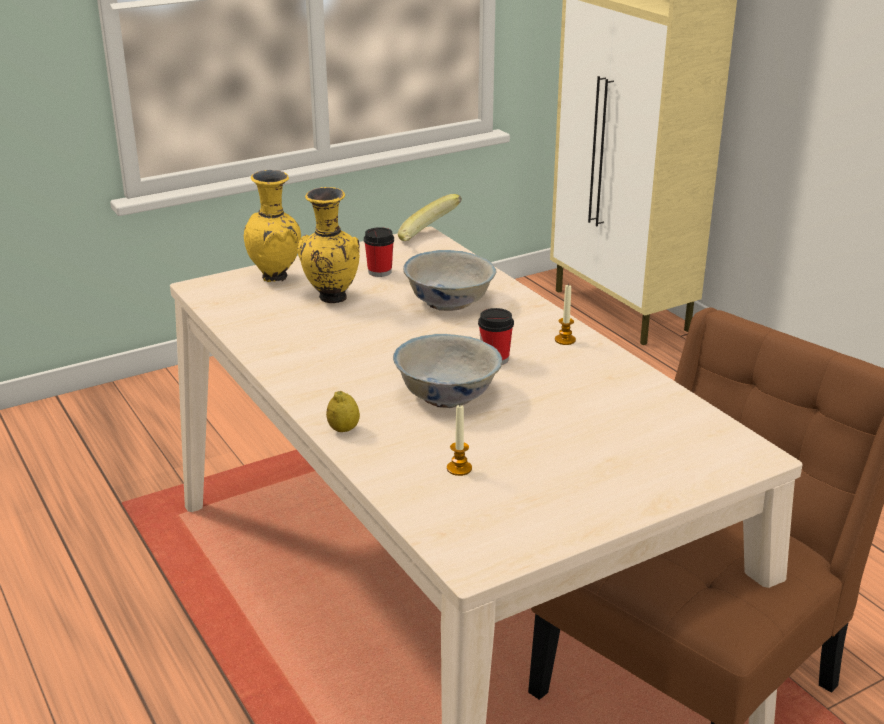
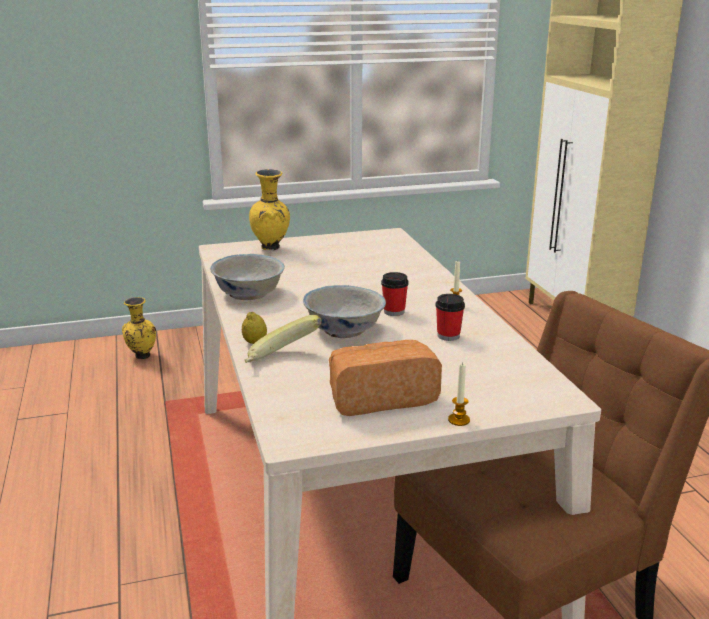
camera: 15 degrees right, 5 degrees down
(330, 299) = (300, 263): yellow vase -> yellow vase (141, 356)
(379, 272) = (345, 251): cup -> cup (448, 336)
(428, 238) = (393, 234): banana -> banana (282, 360)
(448, 301) = (383, 272): white bowl -> white bowl (248, 293)
(459, 468) = (321, 377): candle -> candle (459, 420)
(546, 486) = (380, 397): none -> bread

